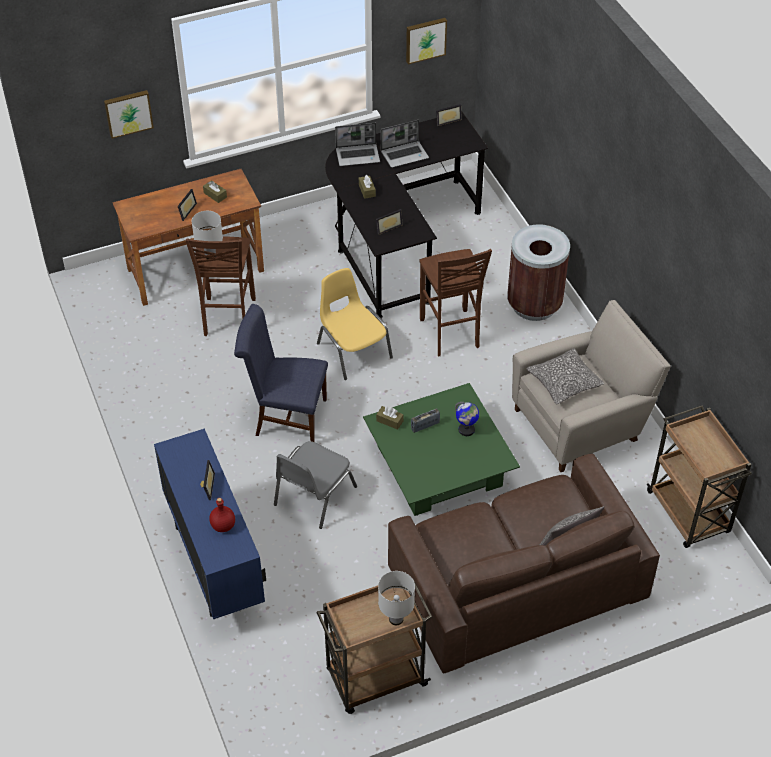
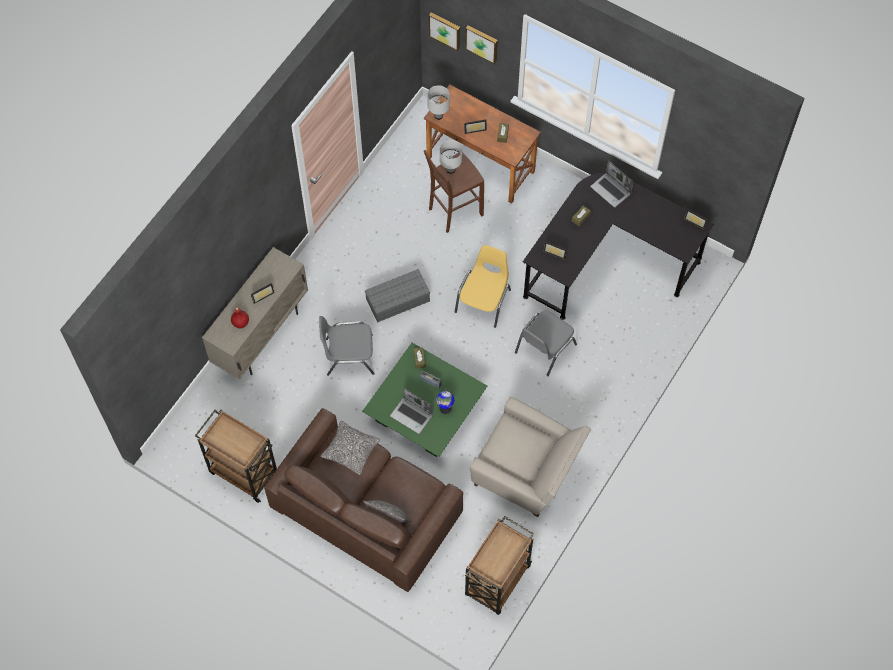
camera: 55 degrees right, 15 degrees up
(215, 563) = (261, 336): blue cabinet -> beige cabinet
(286, 417) = (398, 299): blue chair -> grey storage box
(396, 619) = (240, 454): white table lamp -> white table lamp (438, 116)
(405, 154) = (636, 217): laptop -> laptop (412, 415)
(425, 39) = (708, 159): picture -> picture (445, 30)
(450, 334) = (544, 349): brown stool -> grey chair
(534, 305) = (613, 384): brown trash can -> none
(564, 382) = (513, 440): pillow -> pillow (350, 450)

